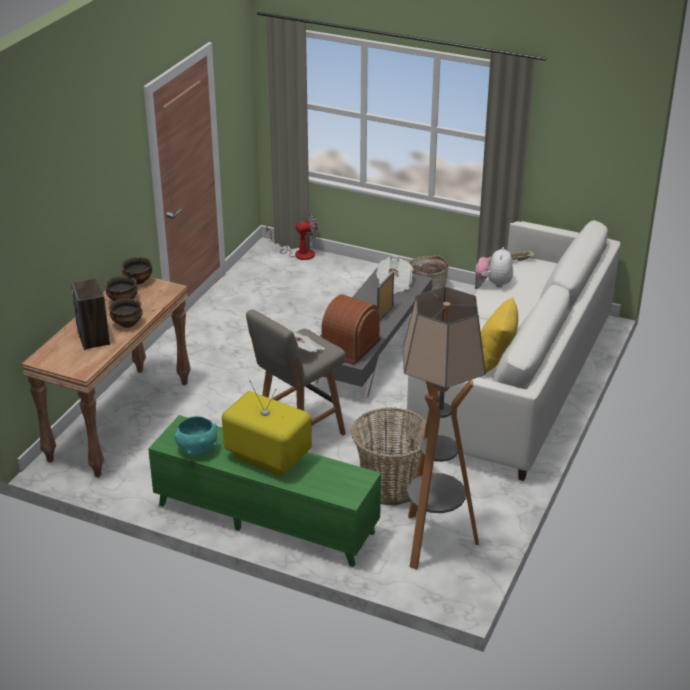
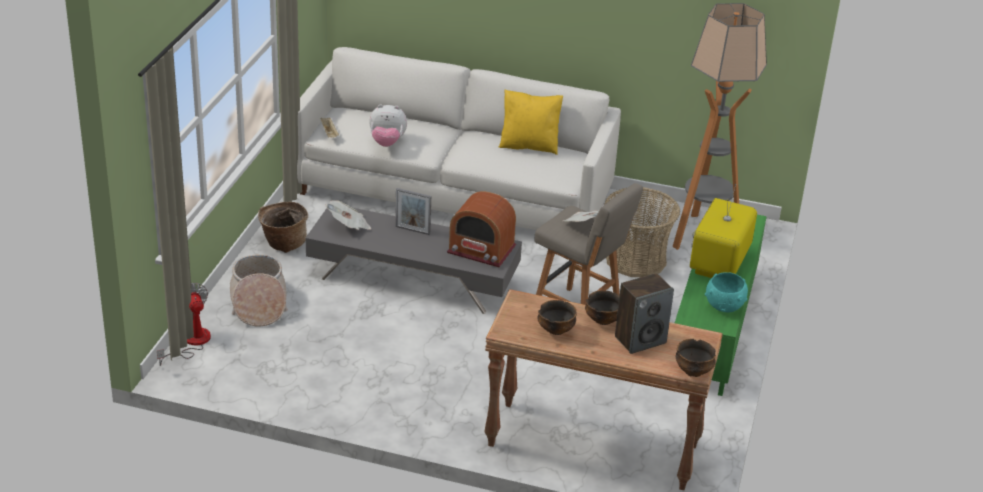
camera: 100 degrees left, 0 degrees up
(138, 281) = (509, 325): bowl -> bowl (693, 371)
(343, 278) = (258, 303): none -> basket

